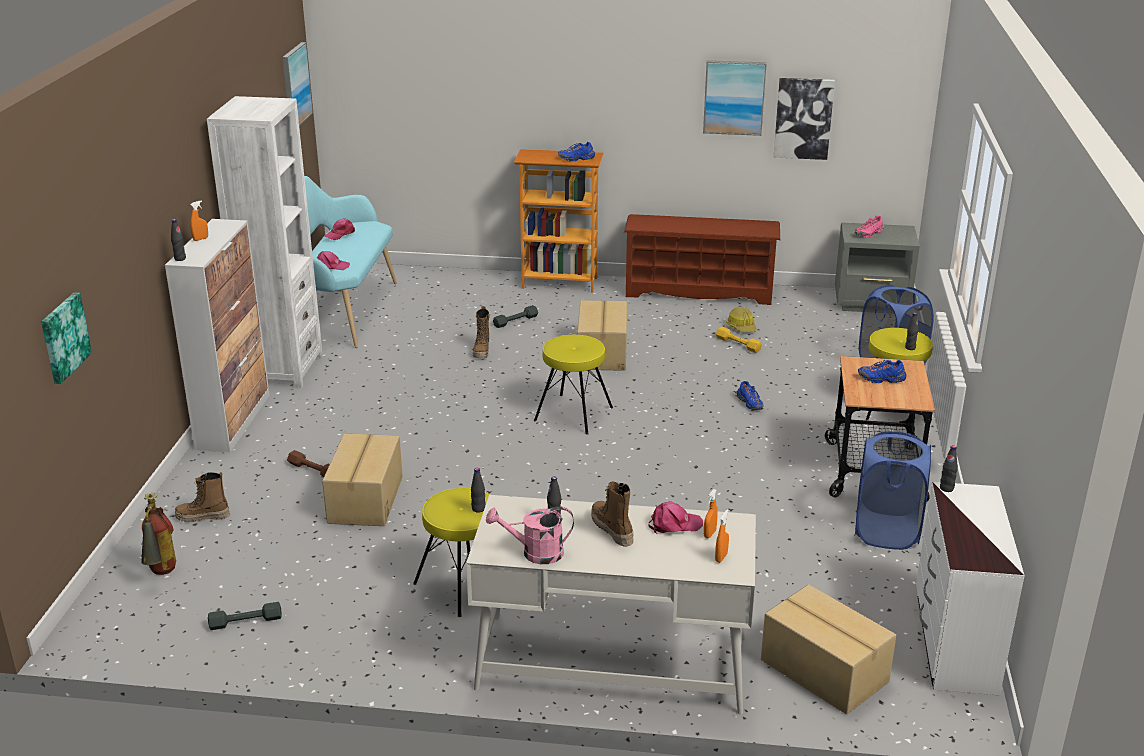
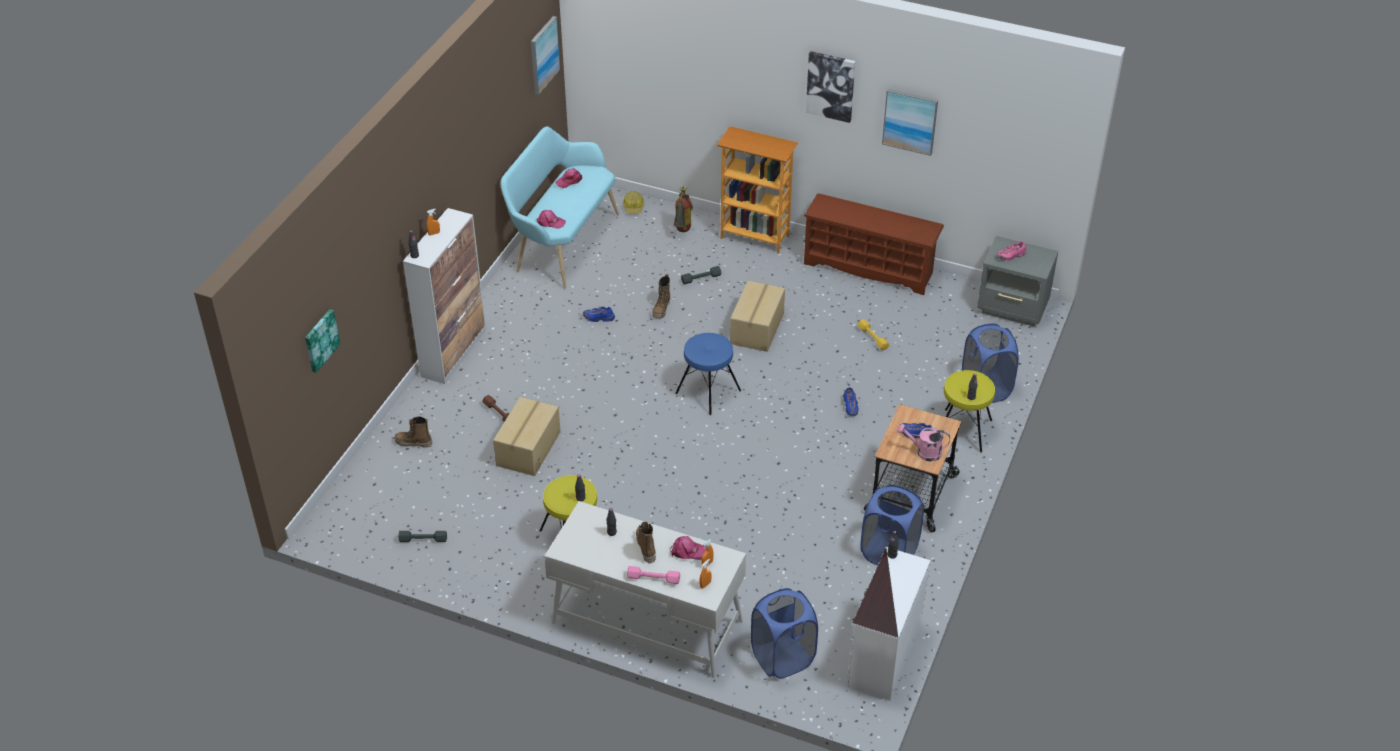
camera: 15 degrees right, 15 degrees up
(161, 575) = (377, 489): fire extinguisher -> fire extinguisher (682, 232)
(283, 369) = (503, 303): white bookcase -> none
(535, 553) = (589, 557): pink watering can -> pink watering can (924, 452)
(574, 414) = (708, 392): yellow stool -> blue stool
(576, 159) = (771, 148): blue shoe -> blue shoe (599, 318)
(642, 563) = (653, 578): none -> pink dumbbell
(741, 327) = (885, 318): hard hat -> hard hat (633, 207)
(803, 118) = (968, 148): picture -> picture (831, 86)
(823, 672) = (782, 658): cardboard box -> blue laundry basket

